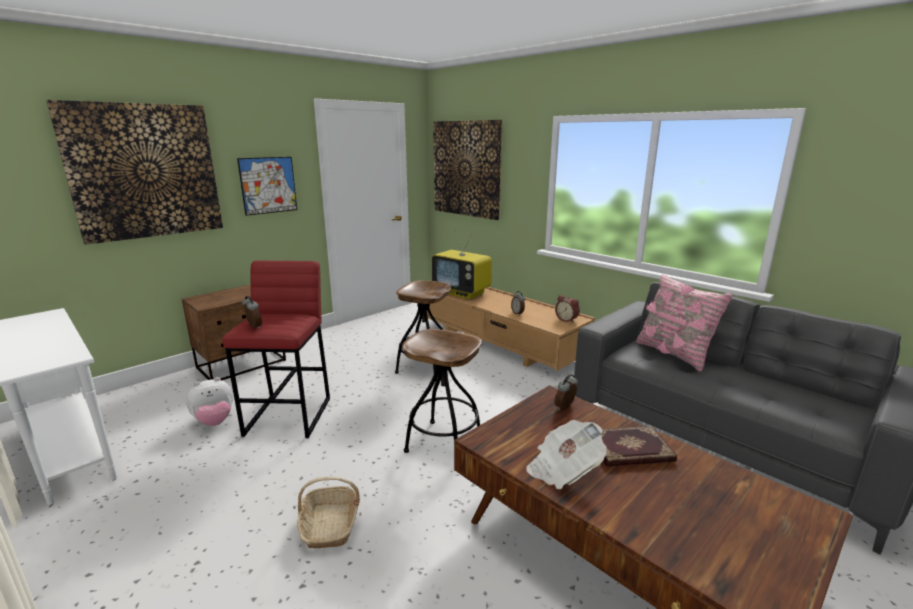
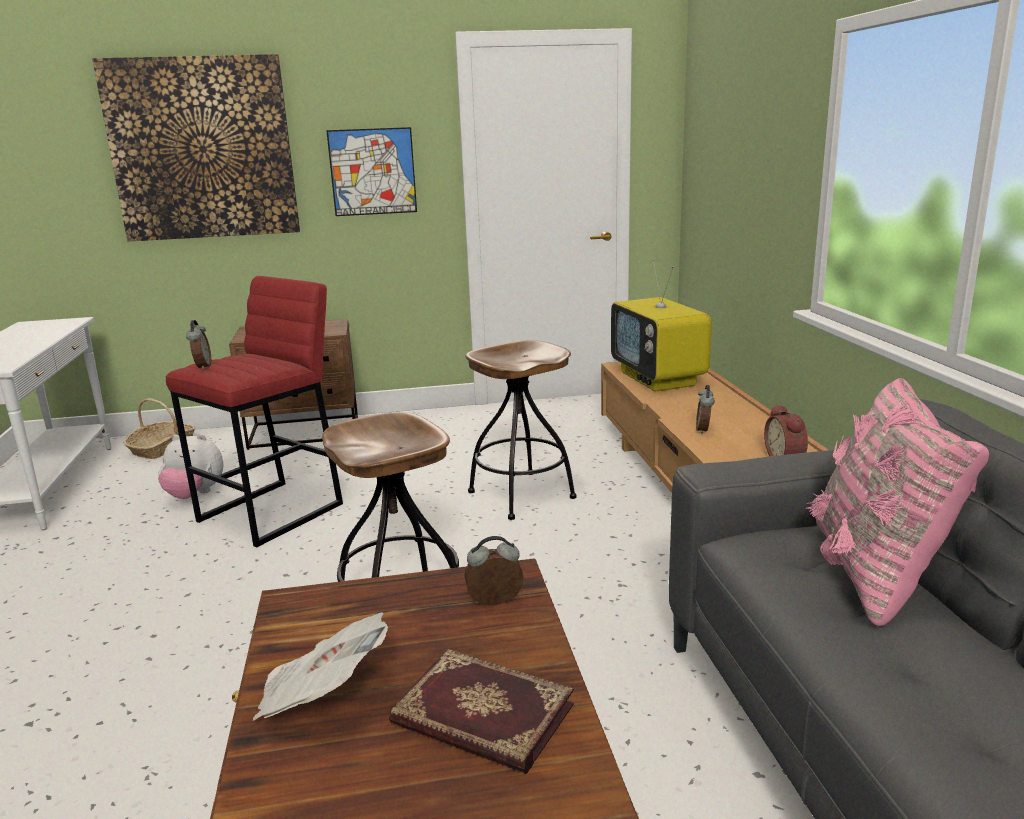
camera: 35 degrees right, 0 degrees up
(330, 525) = (140, 666): basket -> basket (162, 448)
(466, 169) = (722, 145): picture -> none

